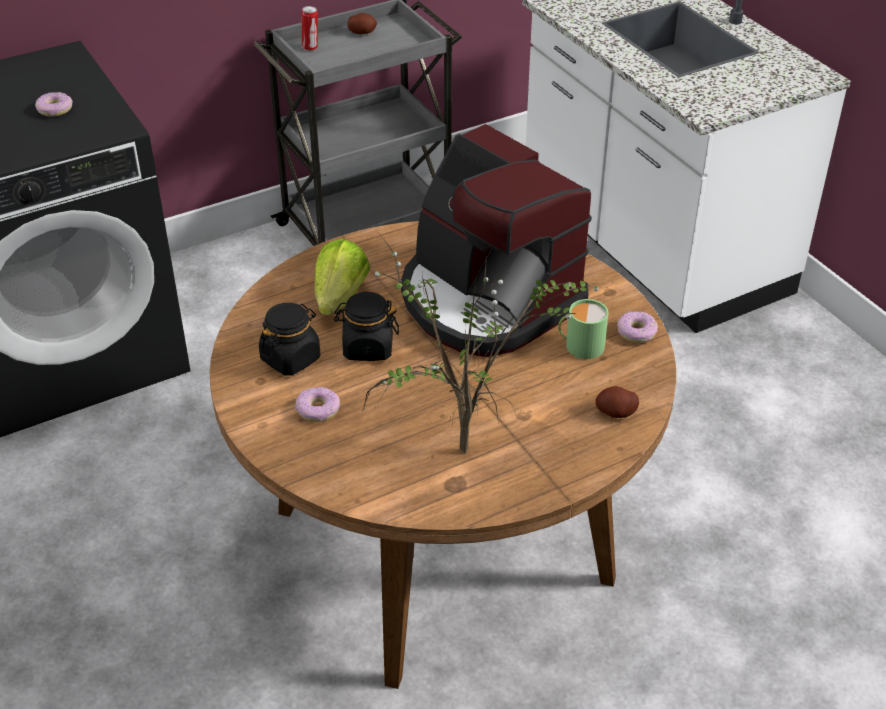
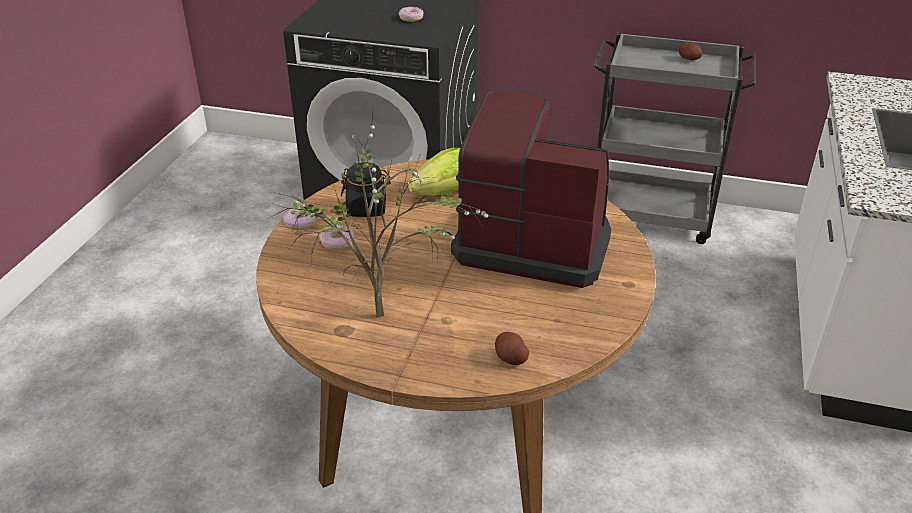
camera: 45 degrees right, 5 degrees down
(311, 47) = (640, 55): can -> none
(367, 348) = (417, 227): black jar -> none
(487, 300) = (532, 242): coffee machine -> coffee machine turned 105 degrees clockwise
(580, 345) = (553, 303): green mug -> none
(636, 332) = (607, 319): donut -> donut (301, 223)

